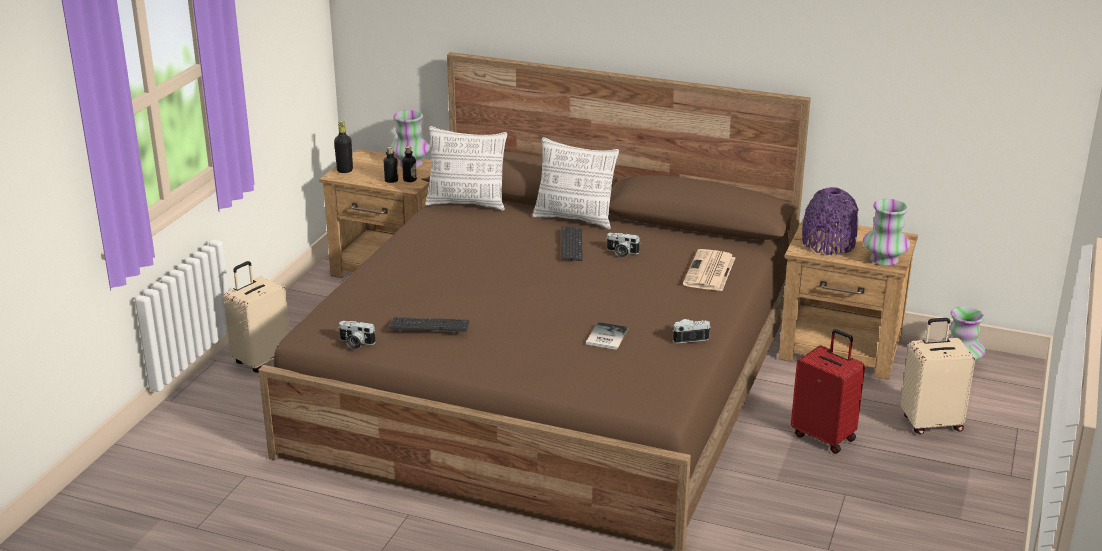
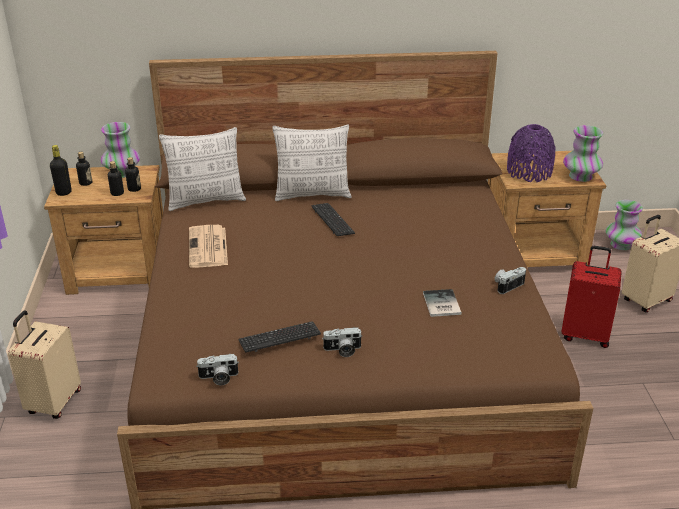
camera: 25 degrees left, 5 degrees up
(370, 166) = (86, 183): none -> bottle
(621, 252) = (379, 217): camera -> camera (342, 350)
(709, 272) = (465, 218): newspaper -> newspaper (208, 247)

